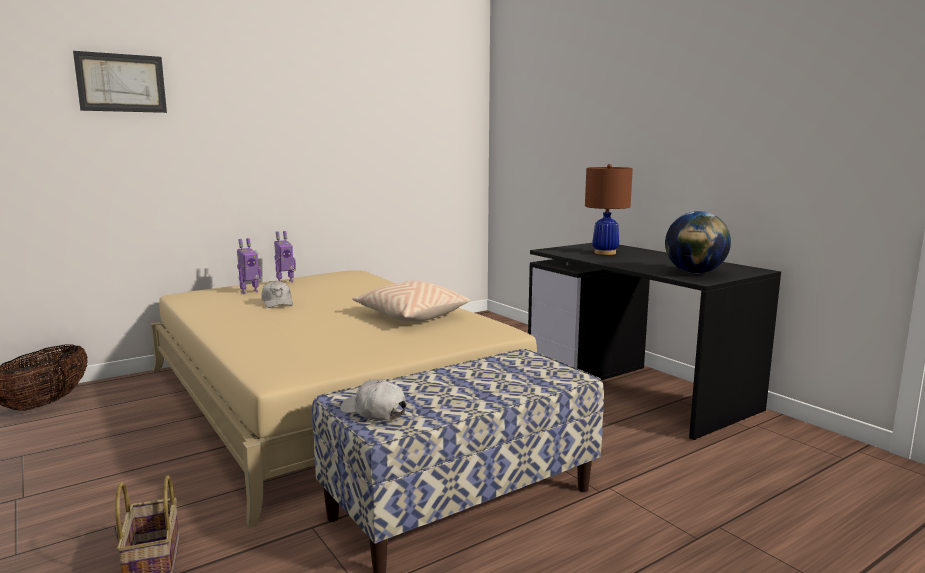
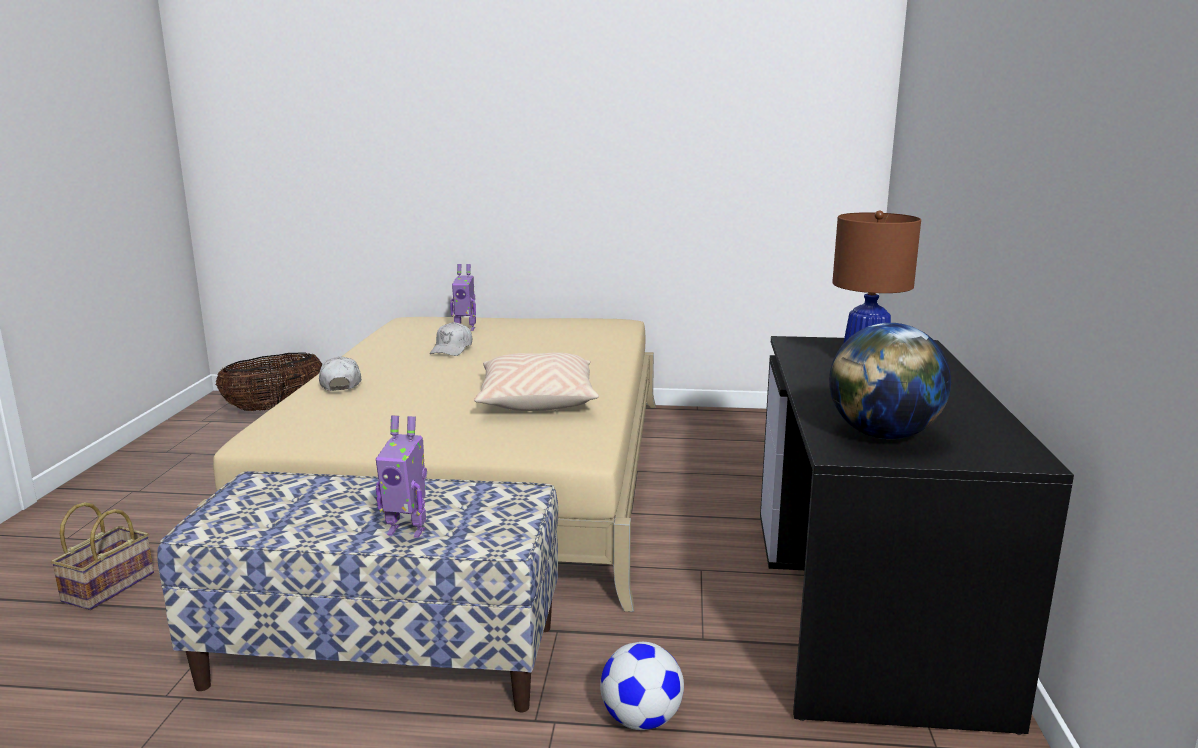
camera: 40 degrees right, 5 degrees up
(121, 83) = (368, 75): picture -> none
(285, 281) = (520, 322): toy robot -> toy robot (407, 530)
(374, 412) = (239, 507): white cap -> white cap (341, 384)
(641, 468) = (640, 720): none -> football

